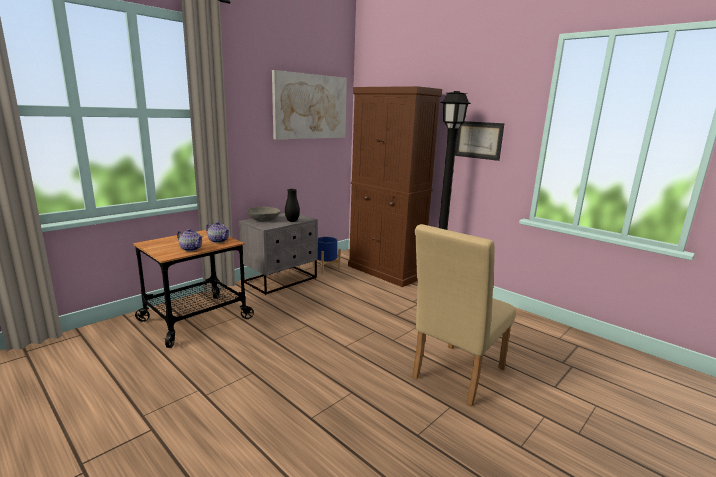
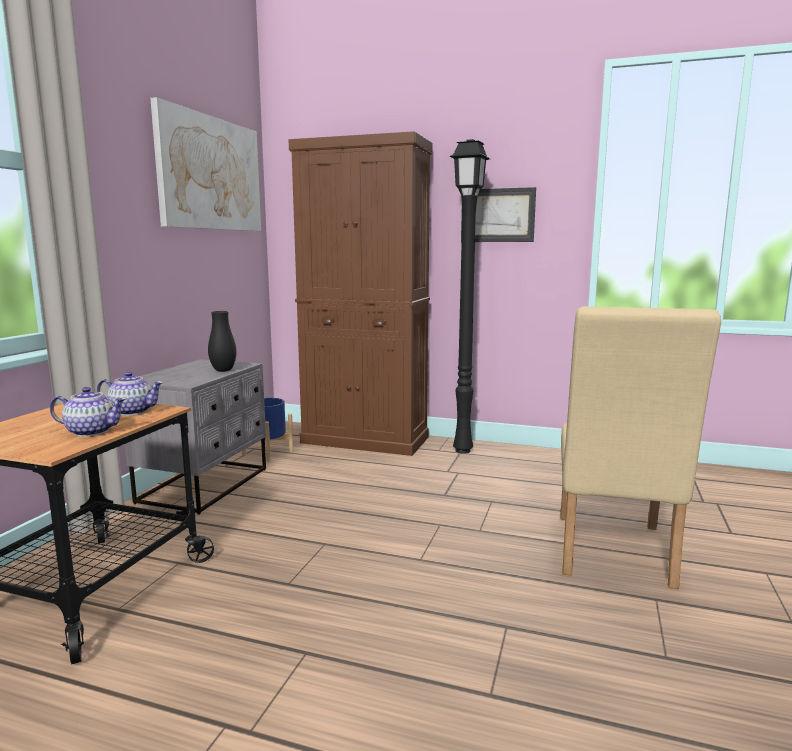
camera: 25 degrees left, 5 degrees down
(263, 220) = (167, 375): grey bowl -> none

